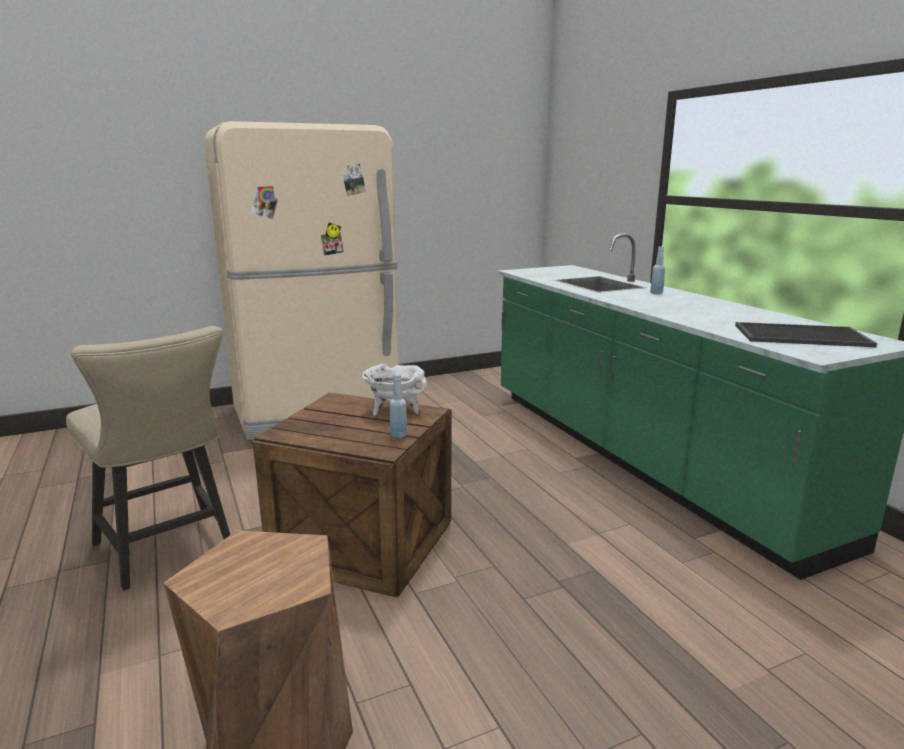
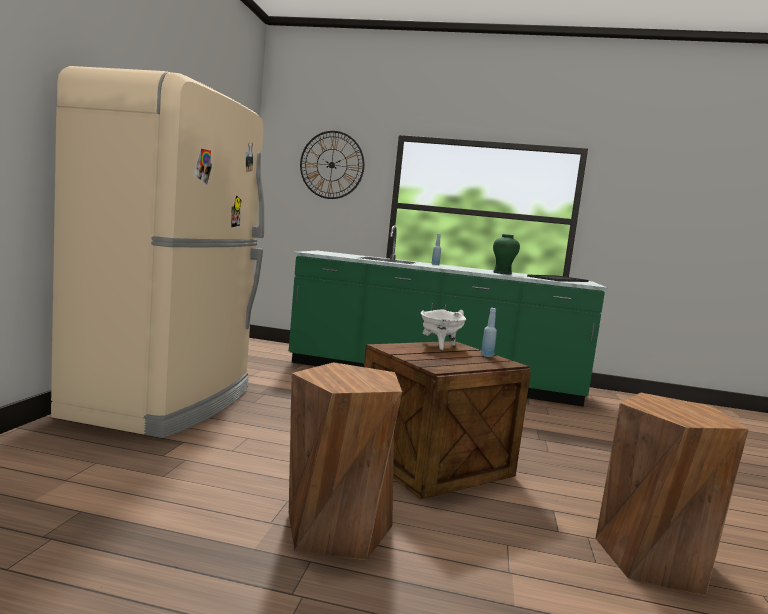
camera: 55 degrees left, 10 degrees down
(169, 551) = (337, 528): beige chair -> brown stool
(603, 149) = (332, 165): none -> wall clock
(710, 316) = (502, 273): none -> green vase

